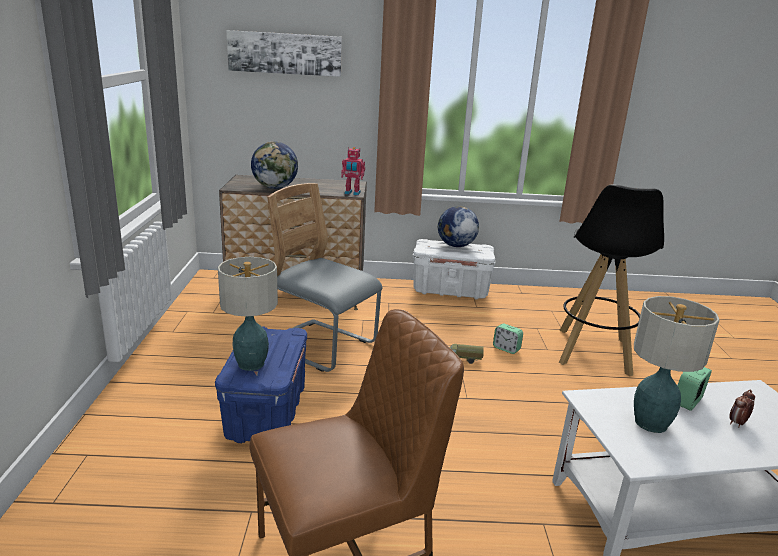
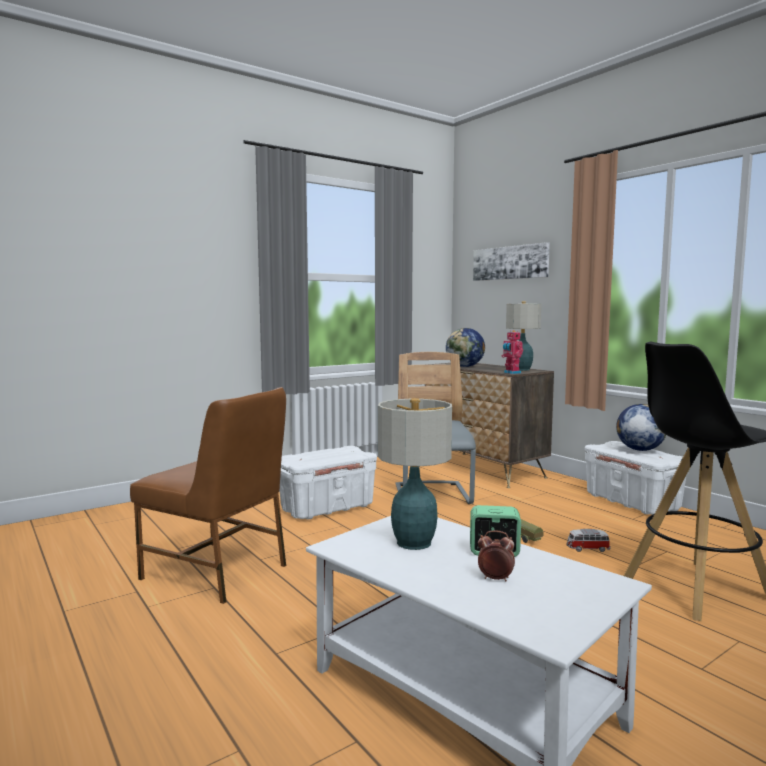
camera: 55 degrees right, 15 degrees down
(250, 364) = (306, 456): table lamp -> table lamp (521, 369)
(266, 413) = (327, 508): blue storage box -> white storage box
(506, 349) = (587, 549): alarm clock -> toy car

